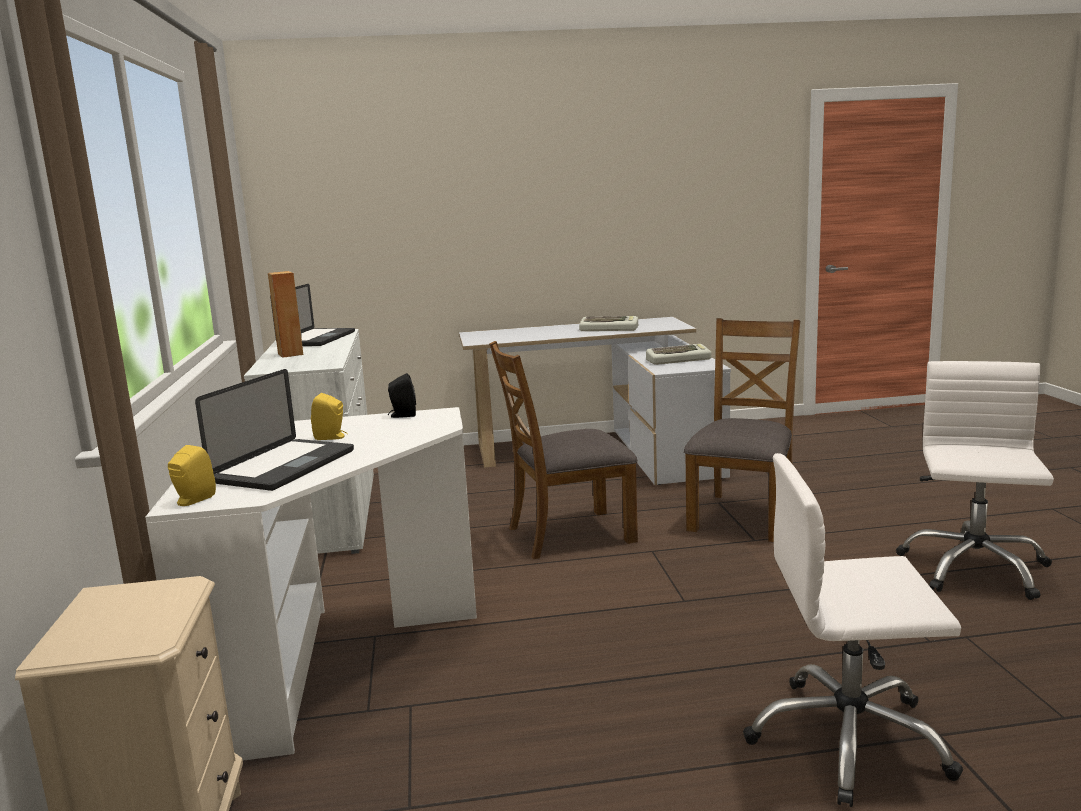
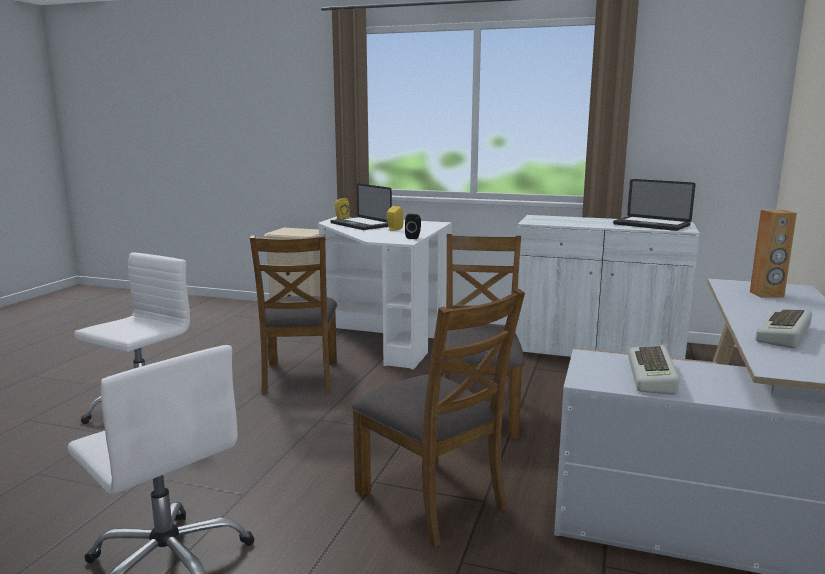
camera: 115 degrees right, 0 degrees up
(291, 354) = (588, 220): brown speaker -> brown speaker (766, 295)
(581, 665) = (299, 377): none -> brown chair

